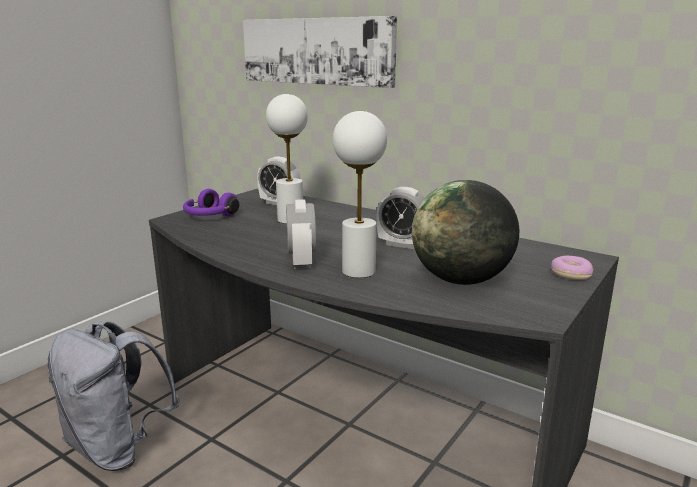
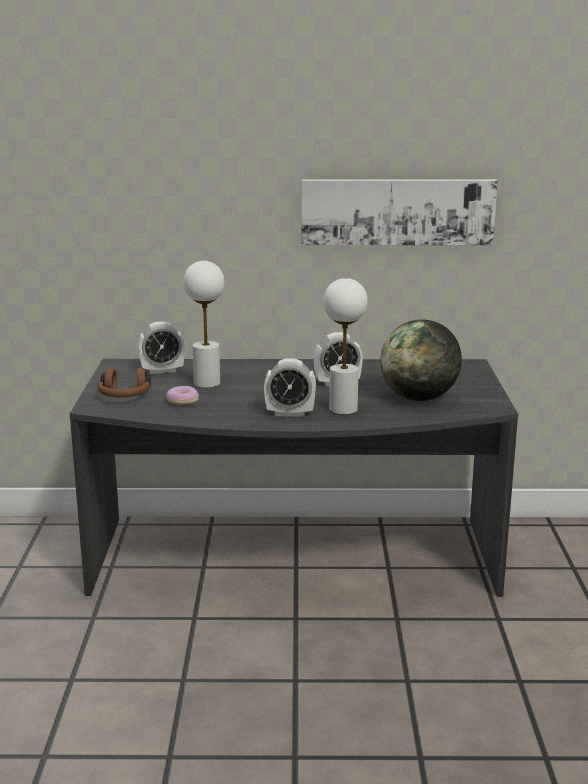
camera: 35 degrees left, 0 degrees up
(118, 448) = (118, 654): grey backpack -> none
(209, 216) = (125, 397): purple headphones -> brown headphones
(301, 262) = (290, 413): alarm clock -> alarm clock turned 135 degrees clockwise
(316, 51) = (177, 207): picture -> picture (397, 211)
(570, 274) = (475, 378): donut -> donut (182, 401)

